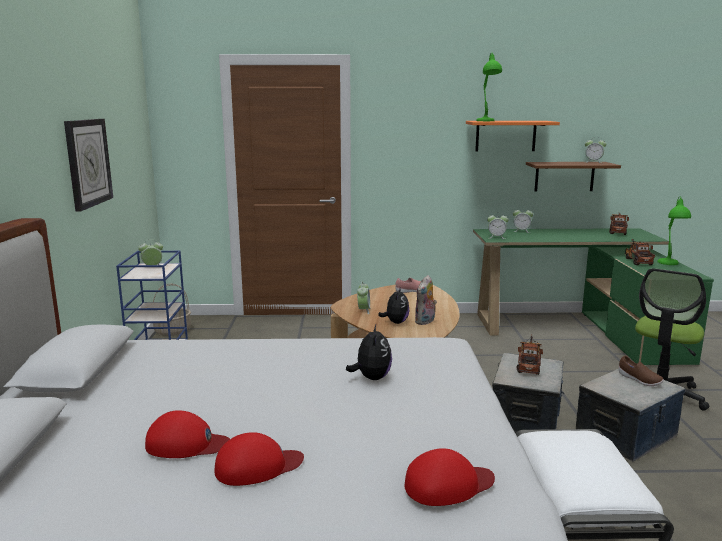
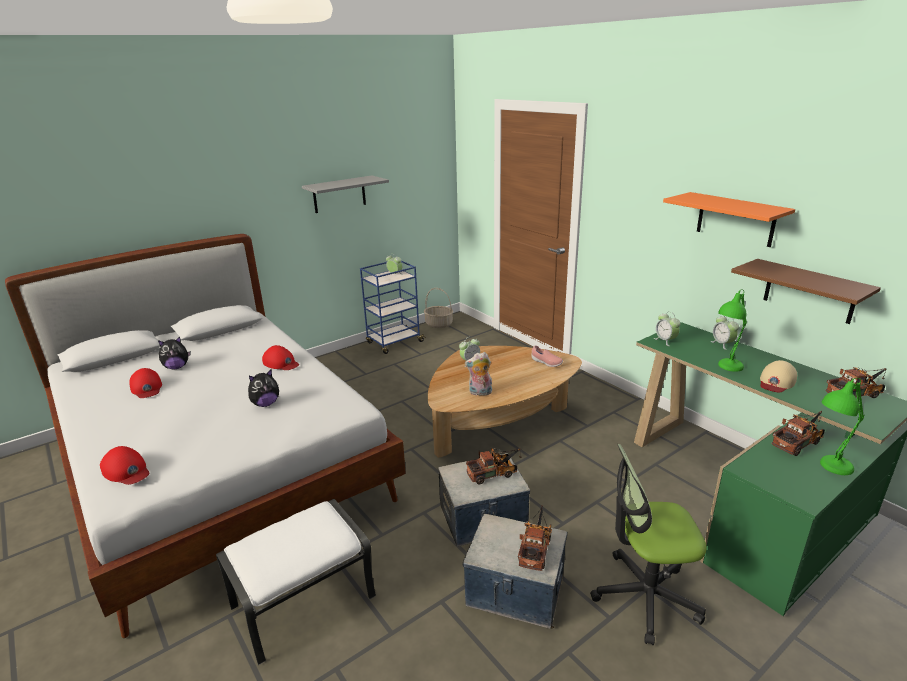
camera: 55 degrees right, 10 degrees up
(88, 162) = (339, 194): wall clock -> grey shelf
(258, 466) = (131, 413): red cap -> red cap (281, 363)
(395, 322) = (462, 382): plush toy -> plush toy (177, 367)
(487, 121) = (691, 199): green table lamp -> green table lamp (725, 369)
(585, 236) = (776, 381): none -> beige cap
(593, 162) = (847, 283): alarm clock -> none
(639, 380) = (536, 547): brown shoe -> toy truck

